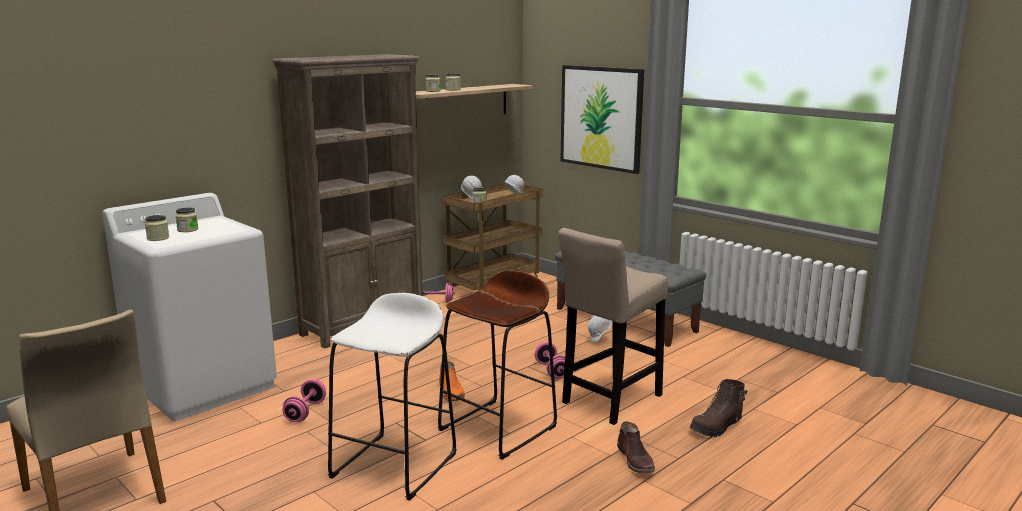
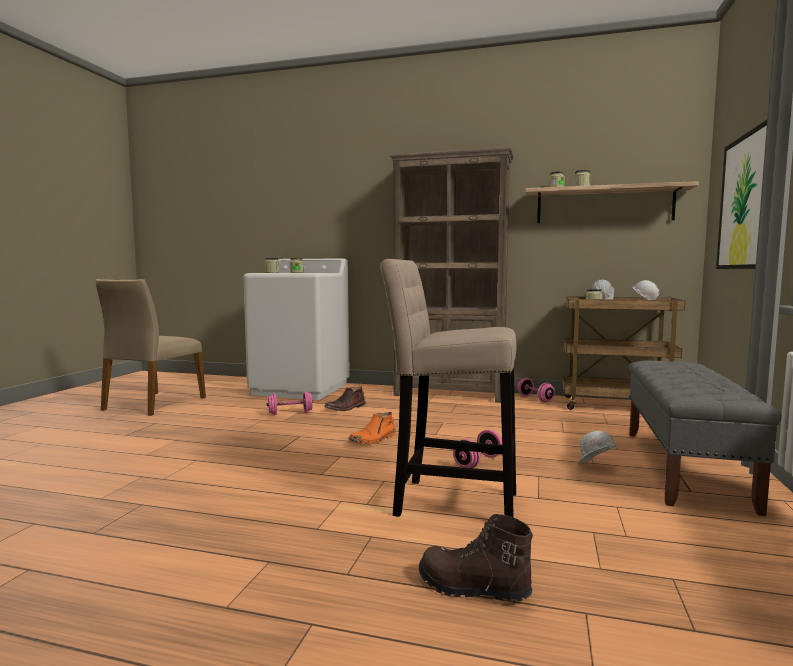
camera: 60 degrees right, 10 degrees down
(395, 465) = (228, 451): white stool -> none
(498, 428) = (325, 468): brown stool -> none
(636, 460) = (316, 546): brown boot -> brown boot (346, 408)

